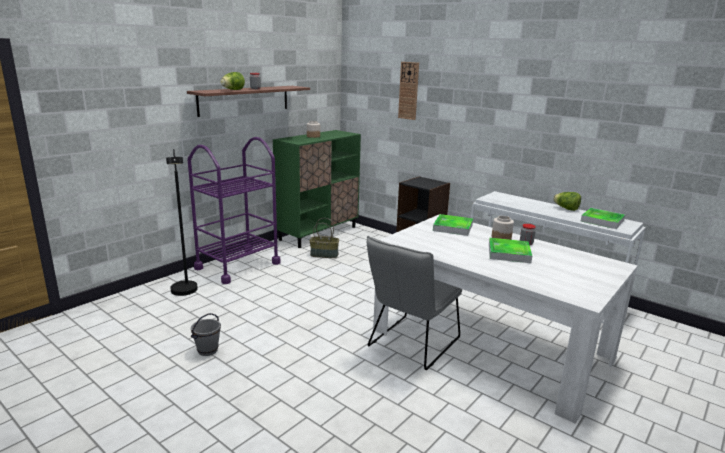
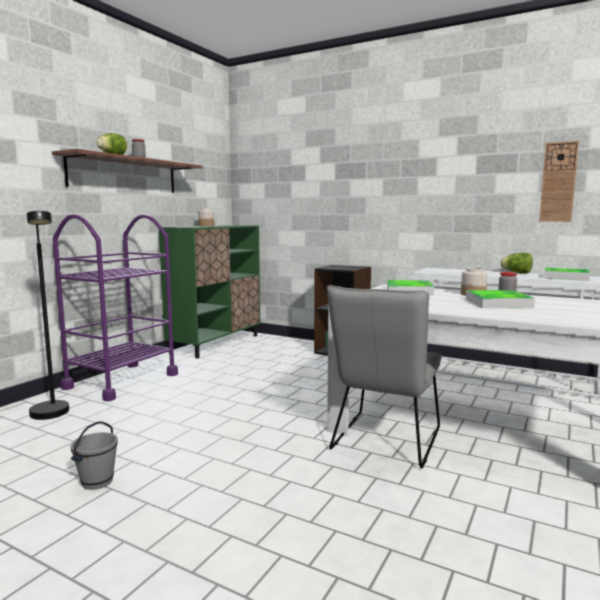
camera: 10 degrees left, 10 degrees down
(324, 254) = (231, 362): basket -> none
(408, 91) = (313, 170): wall clock -> wall clock (558, 182)

